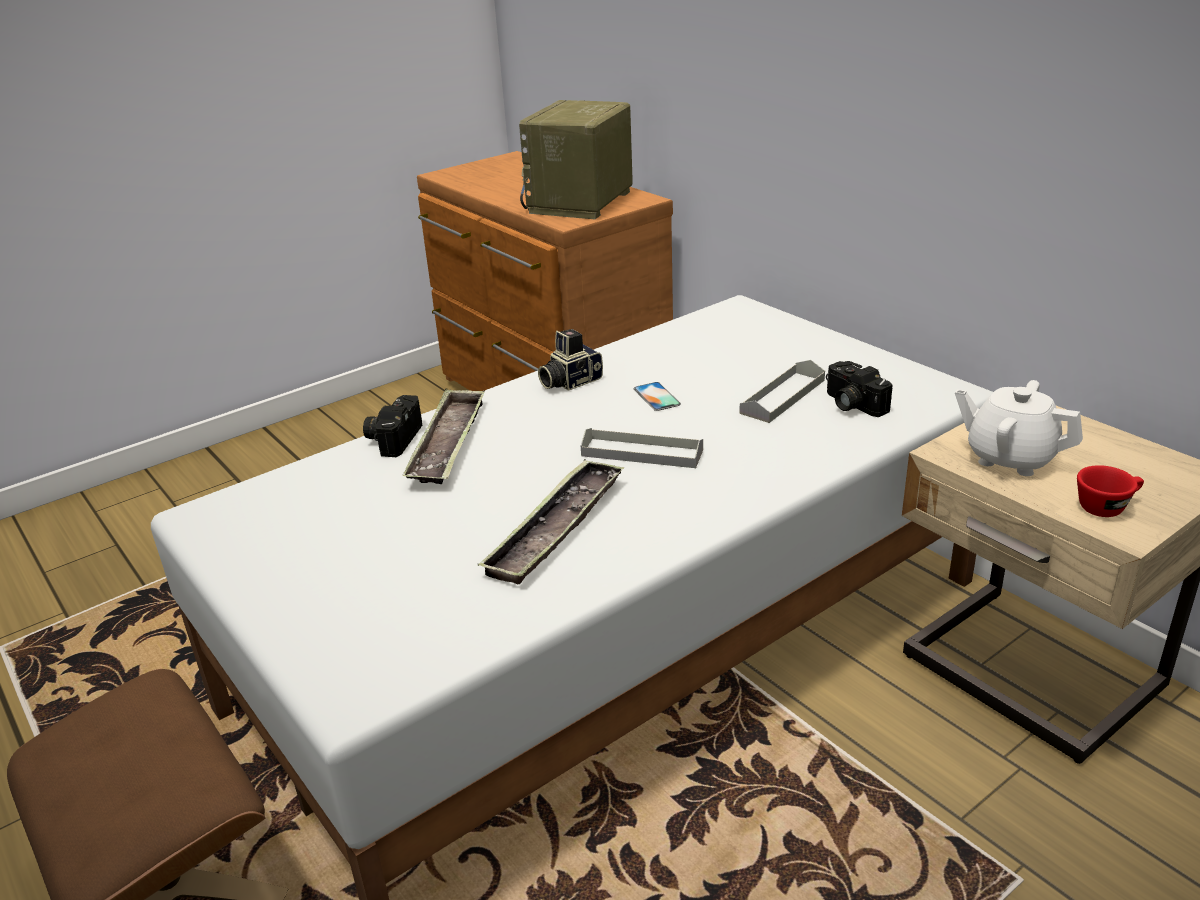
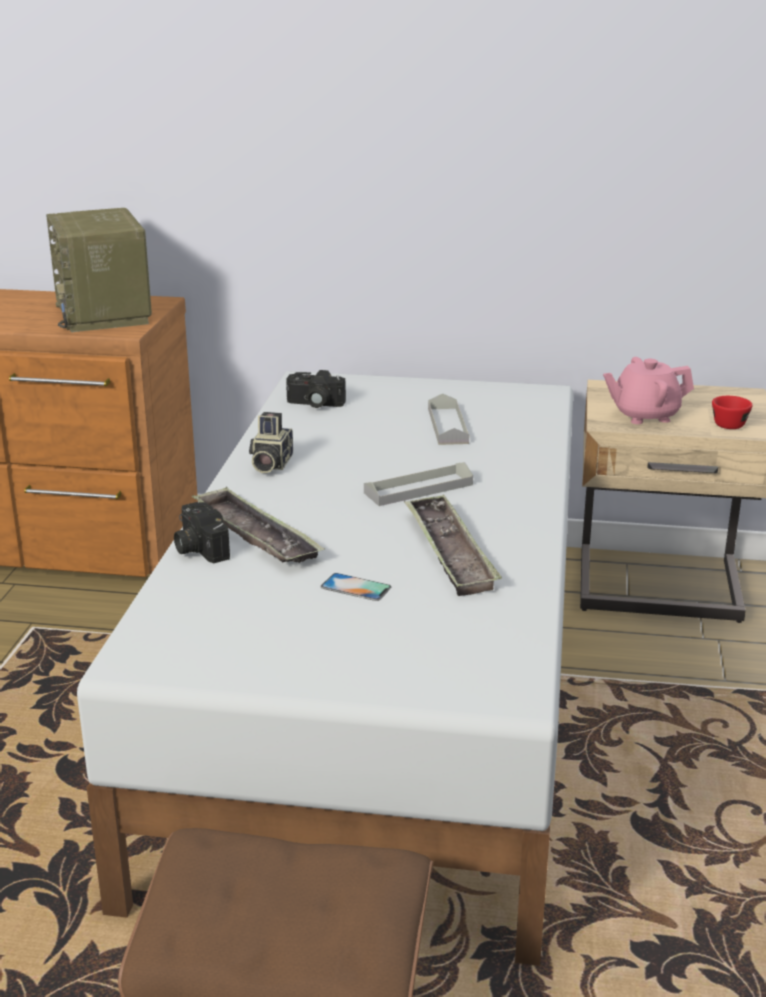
camera: 45 degrees left, 5 degrees down
(656, 396) = (359, 453): phone -> phone (356, 587)
(851, 404) = (500, 417): camera -> camera (314, 404)
(1010, 458) = (644, 415): white teapot -> pink teapot

